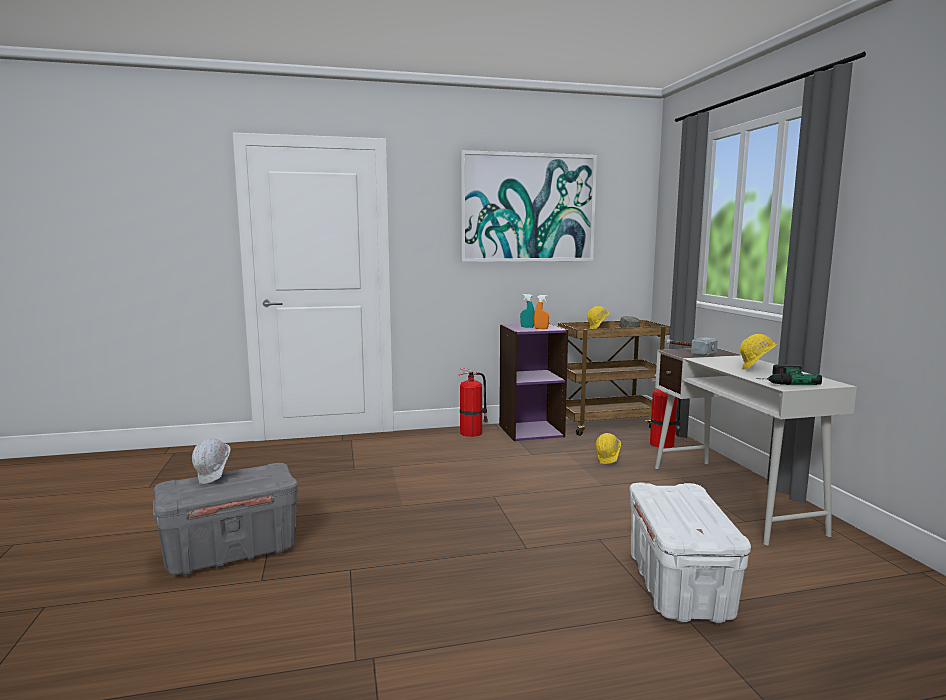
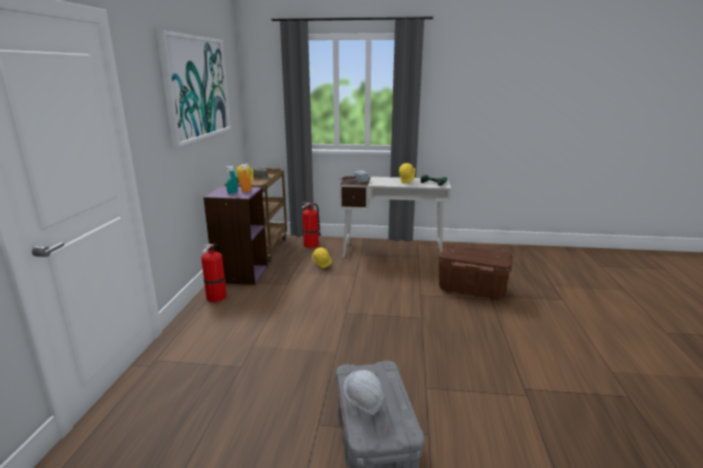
camera: 70 degrees left, 10 degrees up
(679, 586) = (472, 289): white storage box -> brown storage box

